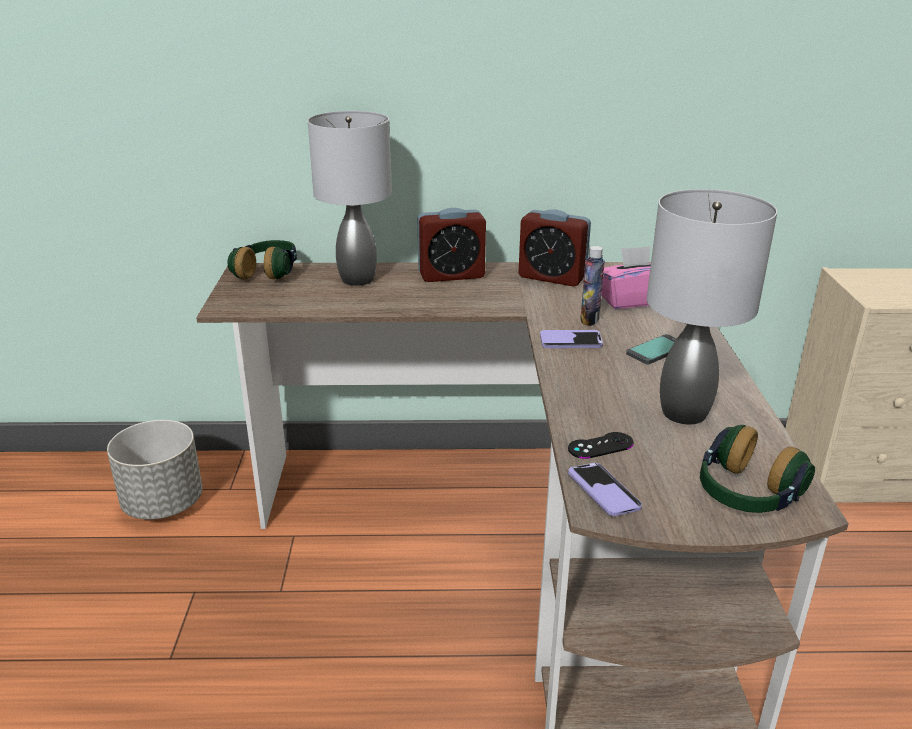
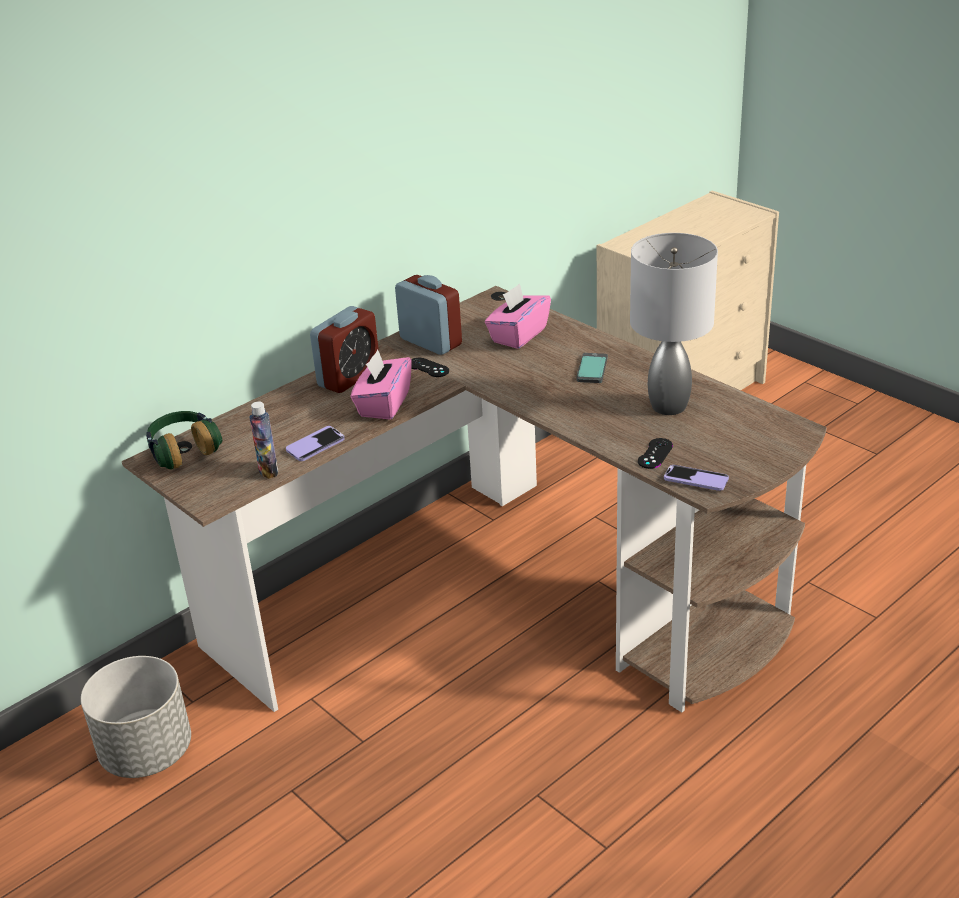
camera: 40 degrees left, 5 degrees up
(356, 280) = (277, 419): grey table lamp -> none
(442, 302) = (383, 404): none -> pink tissue box
(518, 292) = (428, 368): none -> black game controller
(552, 277) = (430, 342): alarm clock -> alarm clock turned 120 degrees counterclockwise
(571, 341) = (528, 390): phone -> phone (315, 445)
(589, 319) = (514, 366): bottle -> bottle (268, 471)
(746, 495) = (764, 439): headphones -> none

